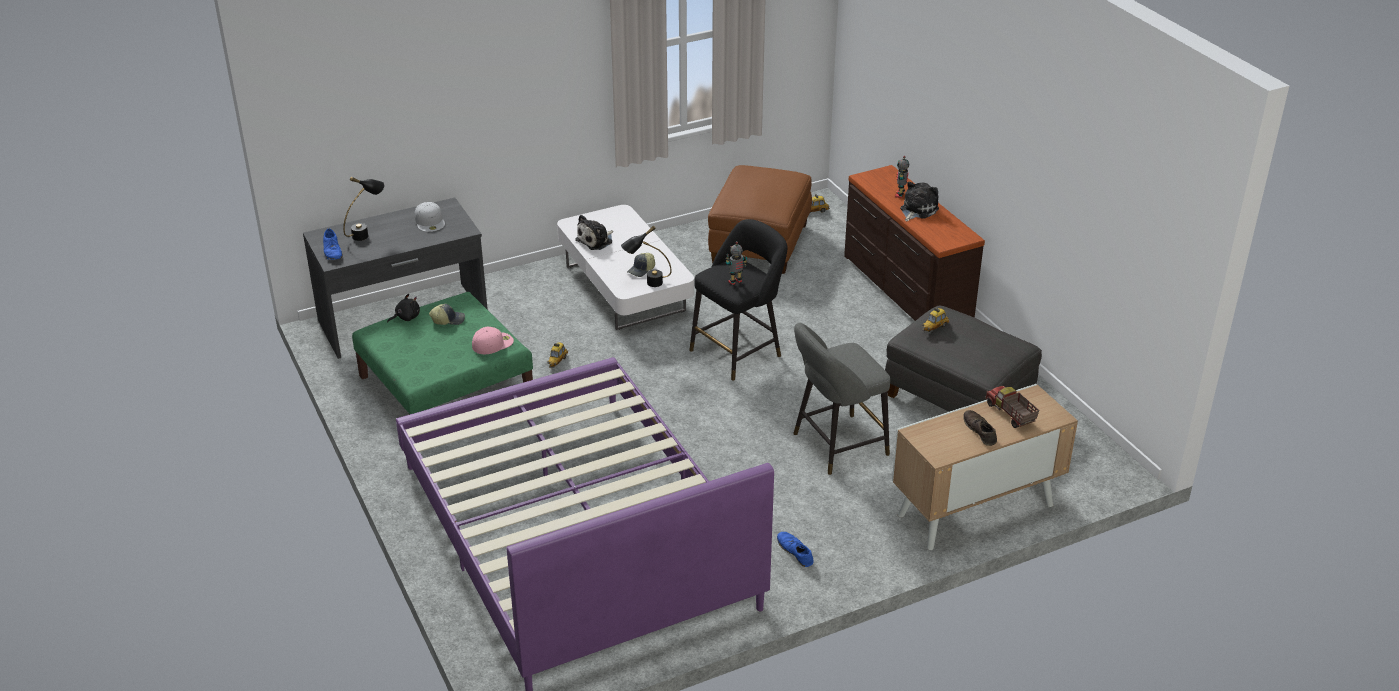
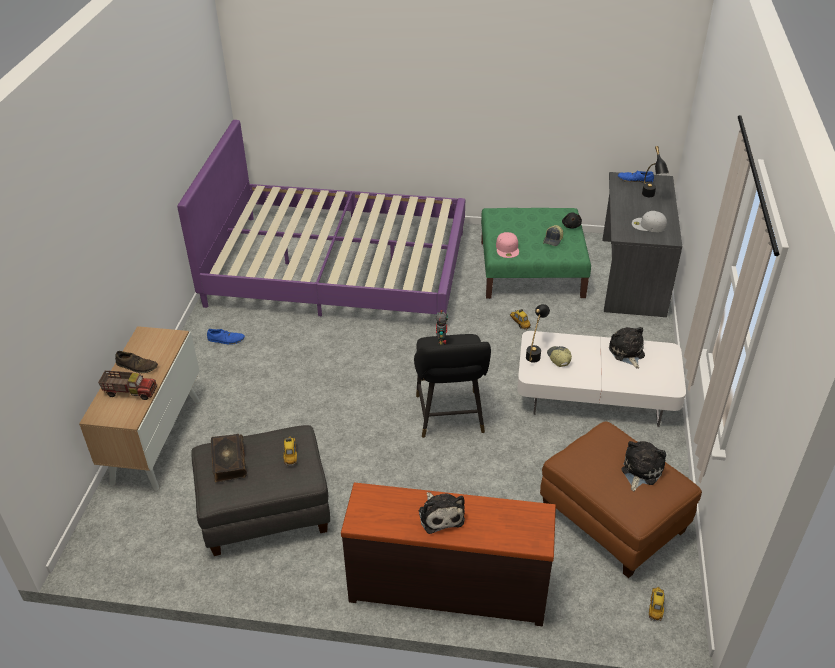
camera: 125 degrees right, 5 degrees up
(752, 183) = (640, 471): none -> plush toy
(835, 446) = (292, 409): grey stool -> none
(900, 195) = (481, 520): toy robot -> none
(984, 352) = (228, 462): none -> book

